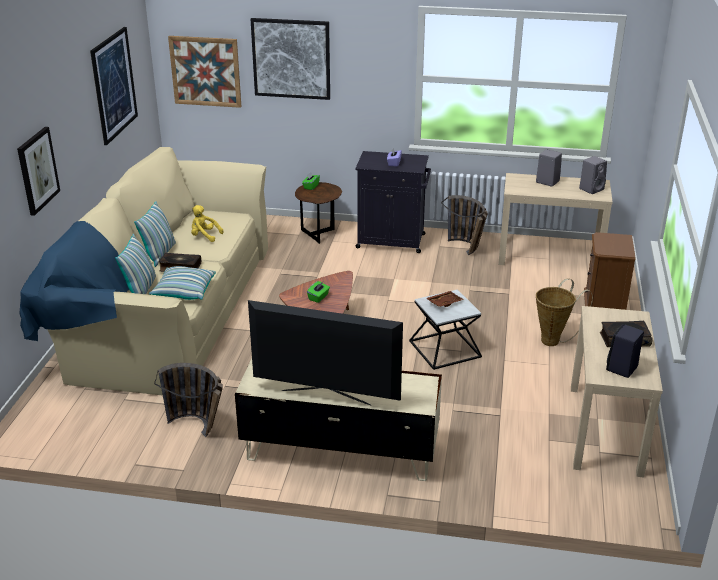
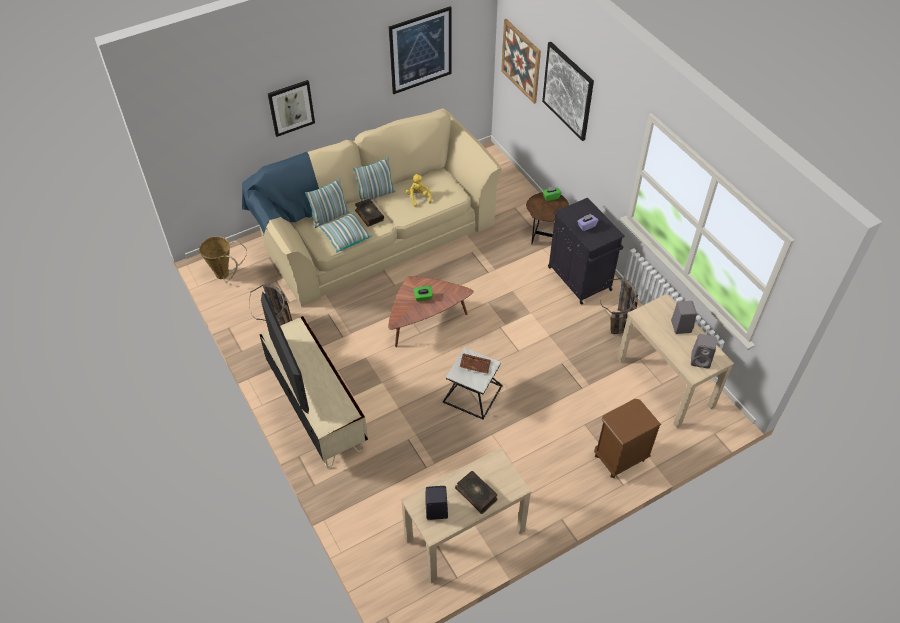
camera: 50 degrees right, 20 degrees up
(553, 340) = (546, 449): basket -> basket (225, 275)

